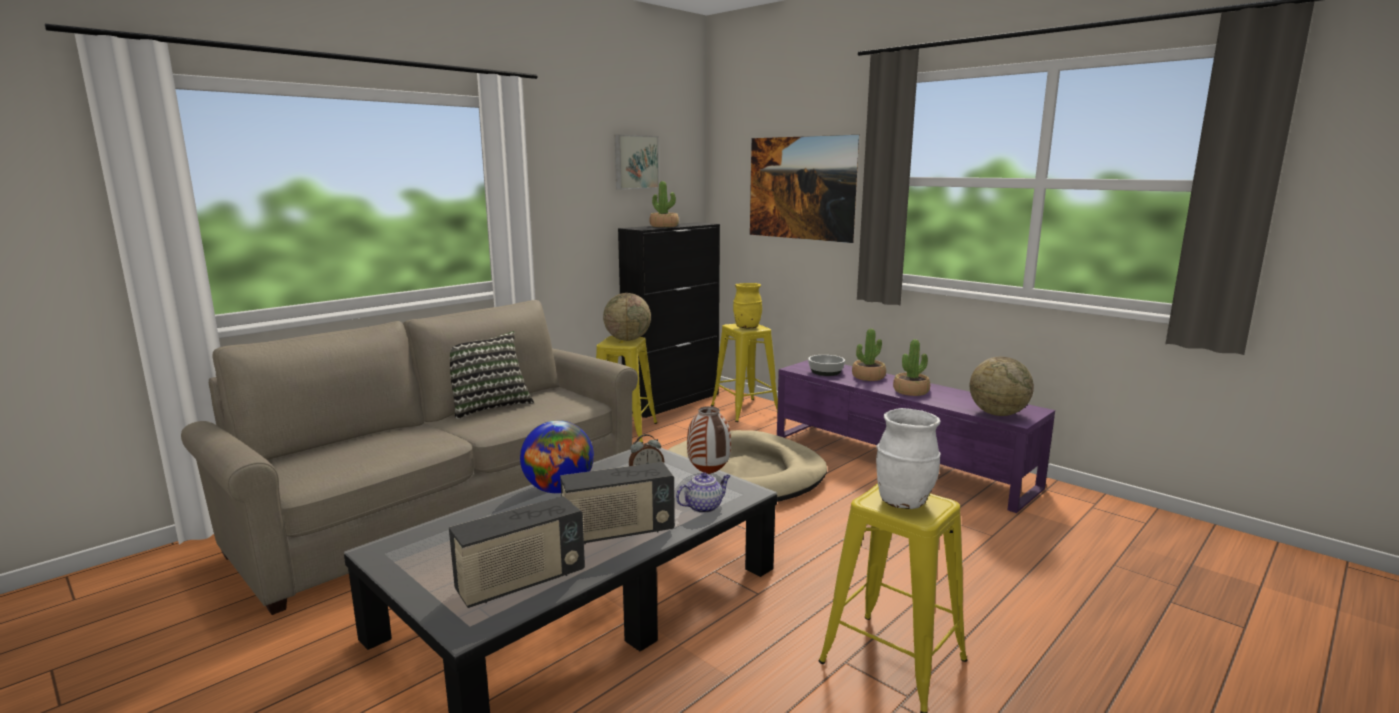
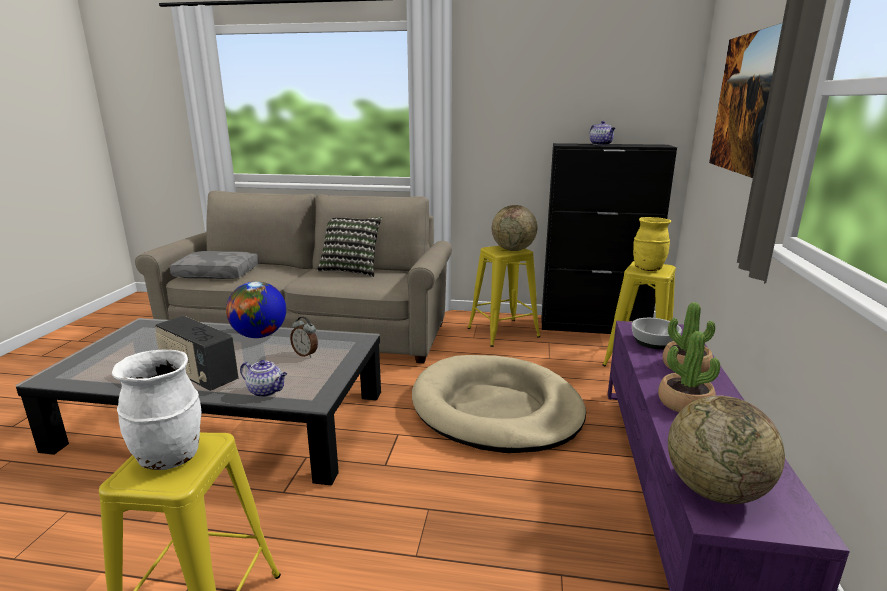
camera: 55 degrees right, 5 degrees up
(333, 465) = (218, 273): none -> grey pillow
(521, 582) = (109, 371): radio -> none
(635, 162) = (589, 75): picture -> none
(664, 226) = (601, 144): potted plant -> teapot
(708, 474) = (337, 373): vase -> none

